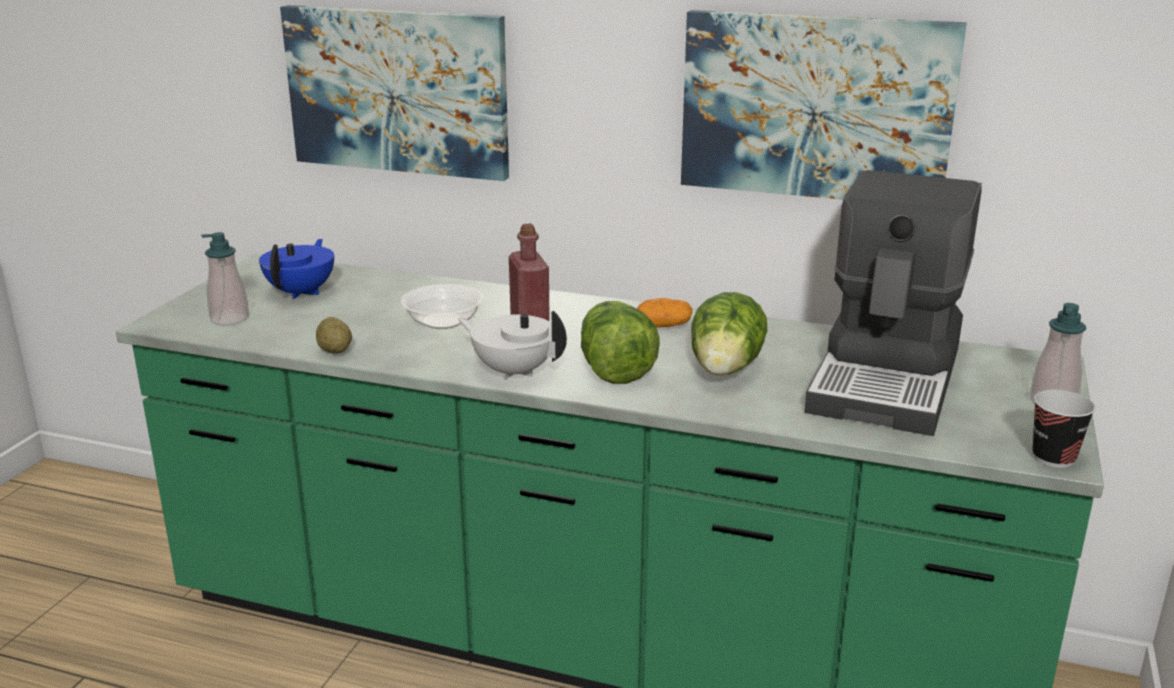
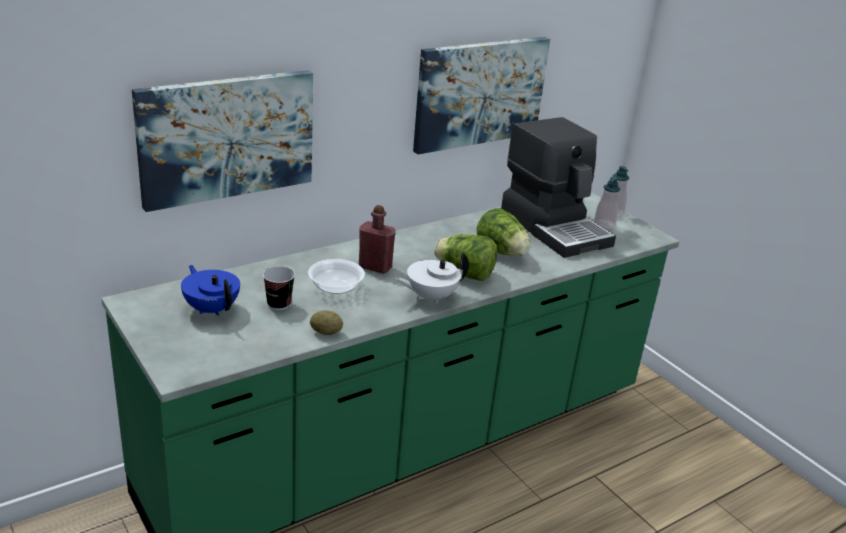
camera: 55 degrees left, 5 degrees up
(230, 319) = (215, 347): soap dispenser -> soap dispenser (604, 225)
(663, 326) = (432, 240): potato -> none
(1053, 458) = (653, 237): cup -> cup (279, 304)

